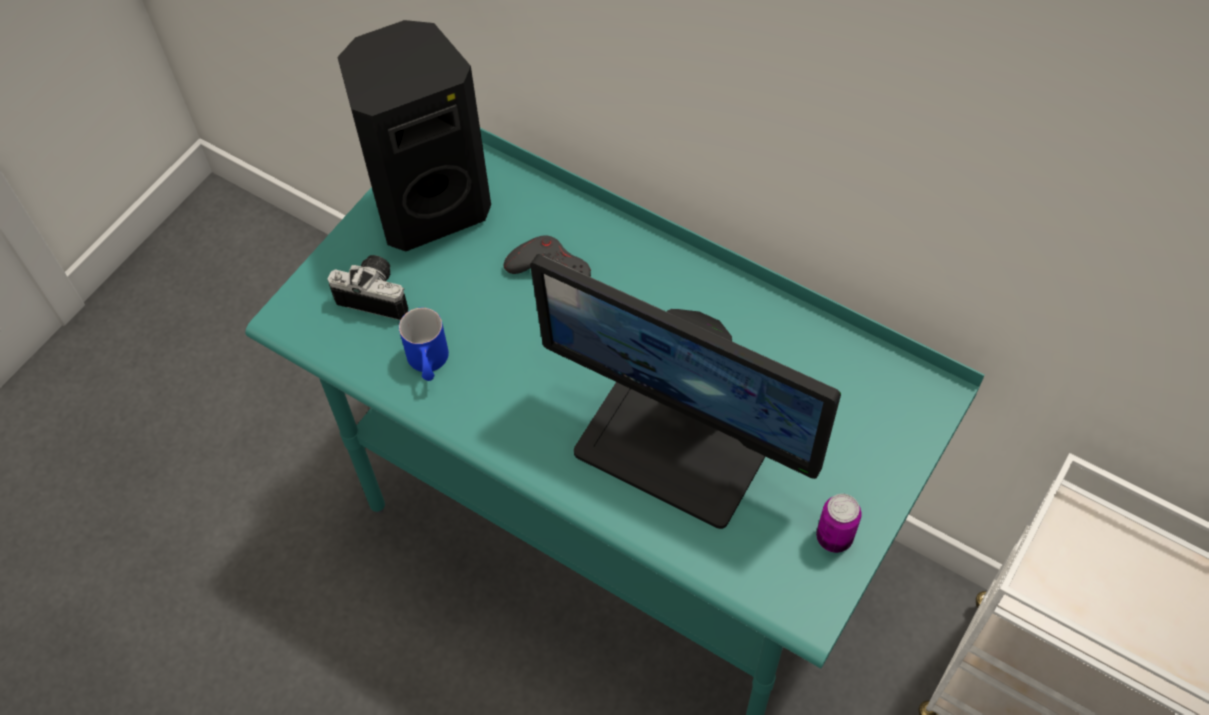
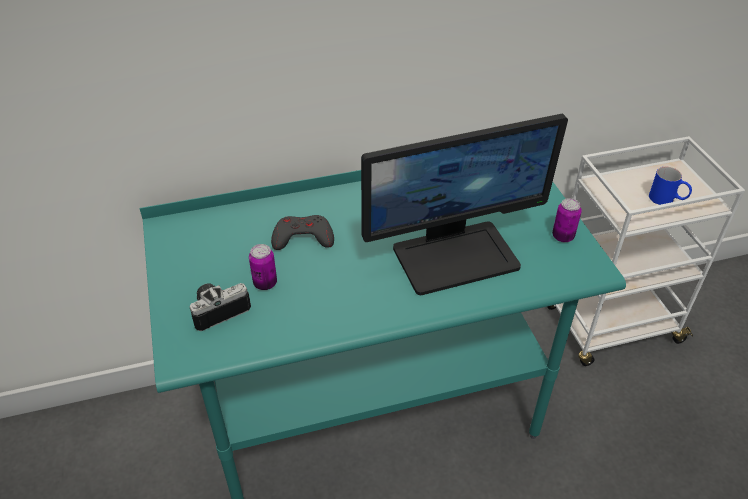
camera: 50 degrees left, 15 degrees down
(428, 364) = (292, 317): blue mug -> blue mug (667, 200)
(429, 205) = (193, 254): black speaker -> none
(450, 302) = (265, 283): none -> can

